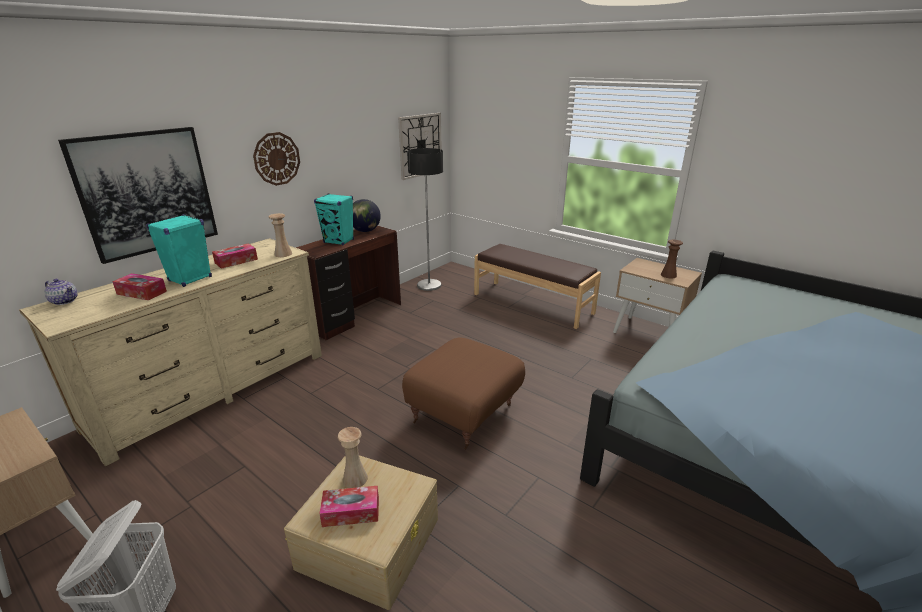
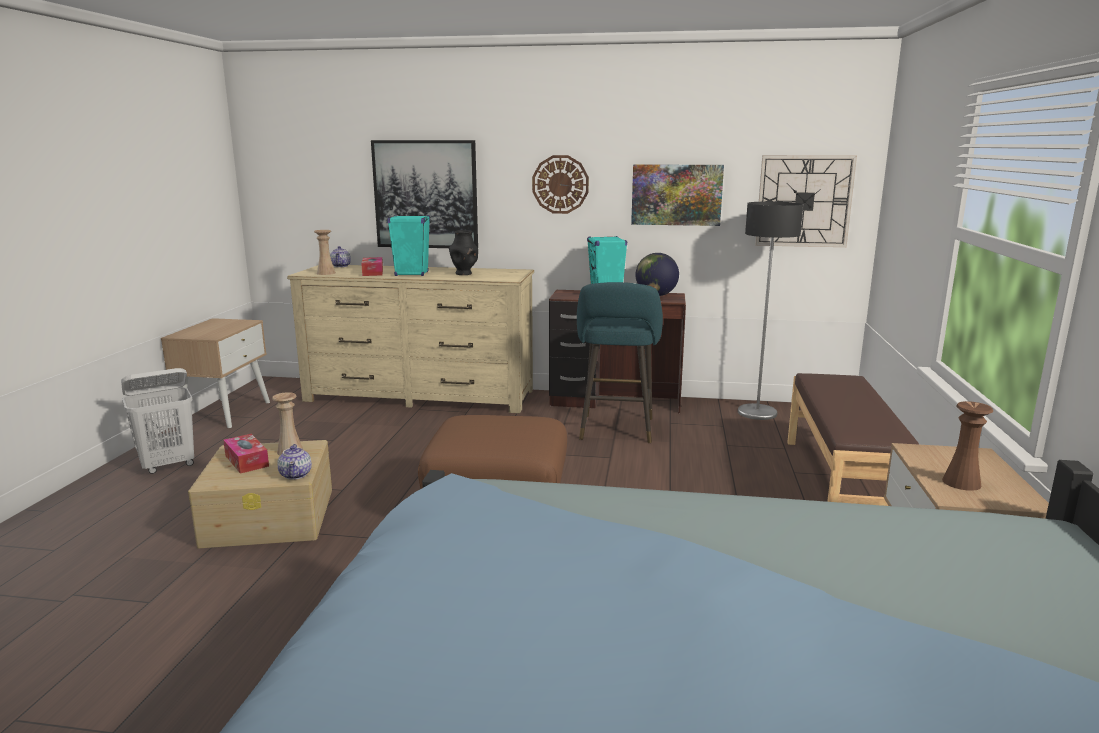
camera: 60 degrees right, 10 degrees down
(236, 261) = (464, 274): tissue box -> black vase
(283, 254) = (501, 278): beige vase -> beige vase (326, 273)
(356, 153) = (676, 195): none -> picture
(399, 333) = (616, 431): none -> turquoise stool
(413, 484) = (296, 474): none -> teapot

